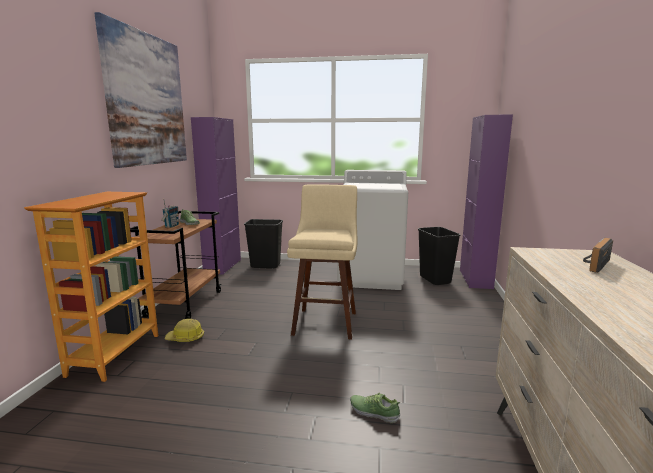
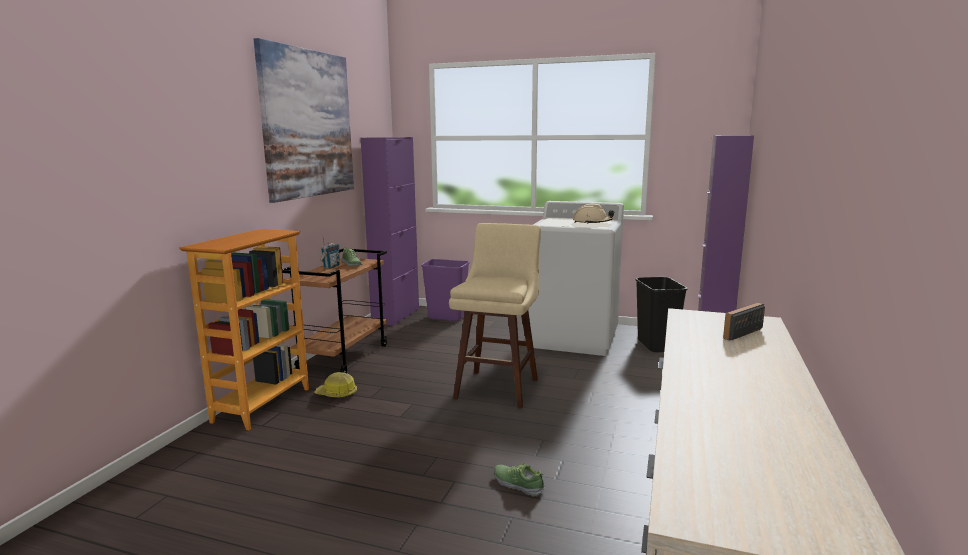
camera: 10 degrees right, 0 degrees up
(265, 266) = (446, 317): black trash can -> purple trash can
(386, 185) = (592, 223): none -> beige hard hat

